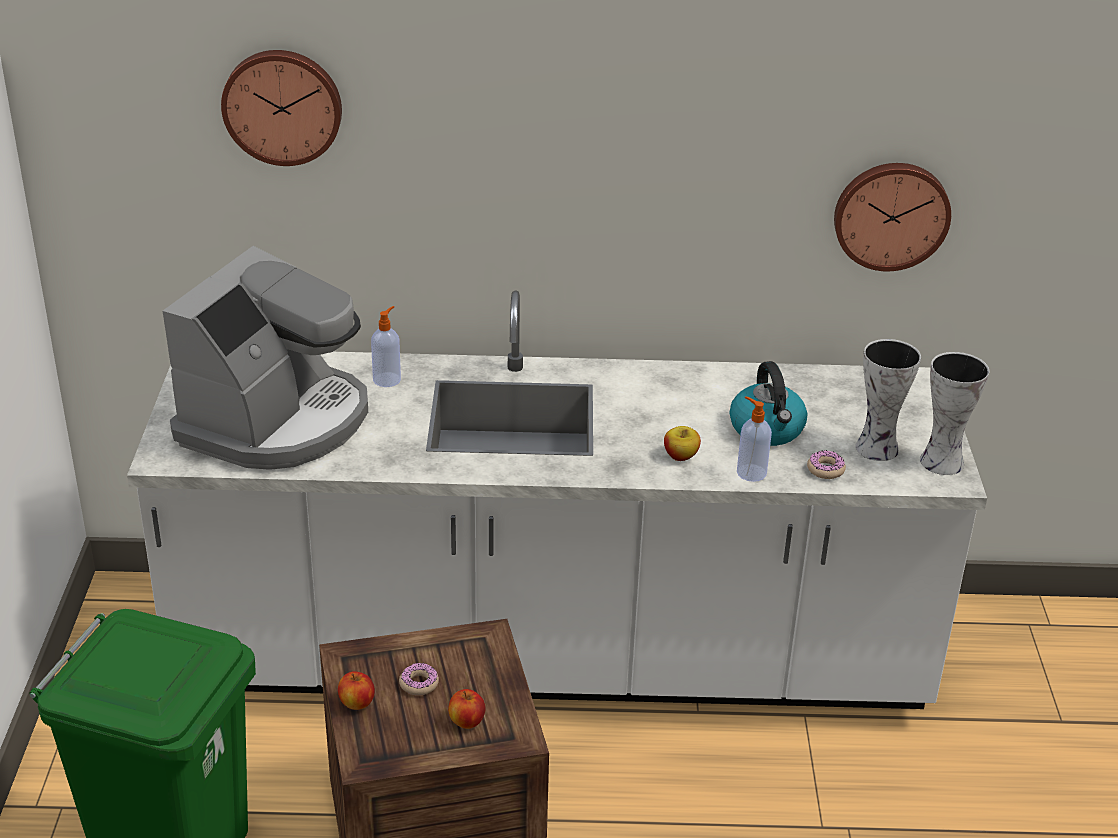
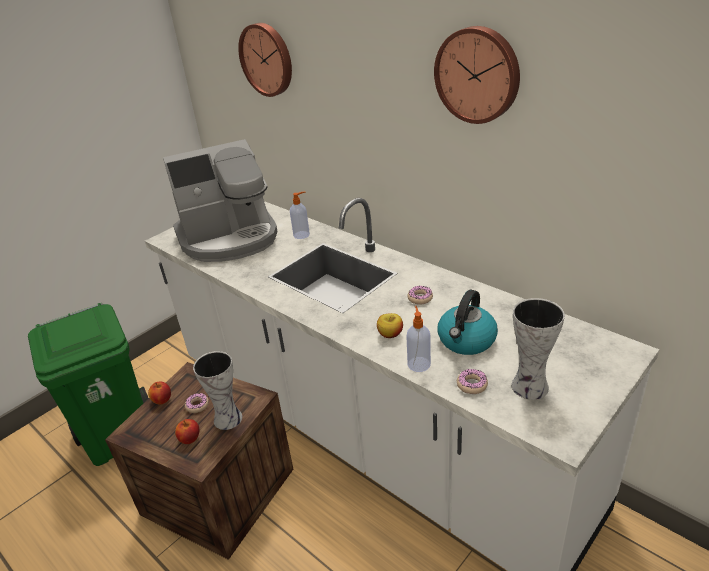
camera: 45 degrees right, 0 degrees up
(660, 404) = (420, 298): none -> donut
(891, 214) = (624, 205): wall clock -> wall clock (478, 74)
(939, 461) = (569, 418): vase -> vase (228, 418)

